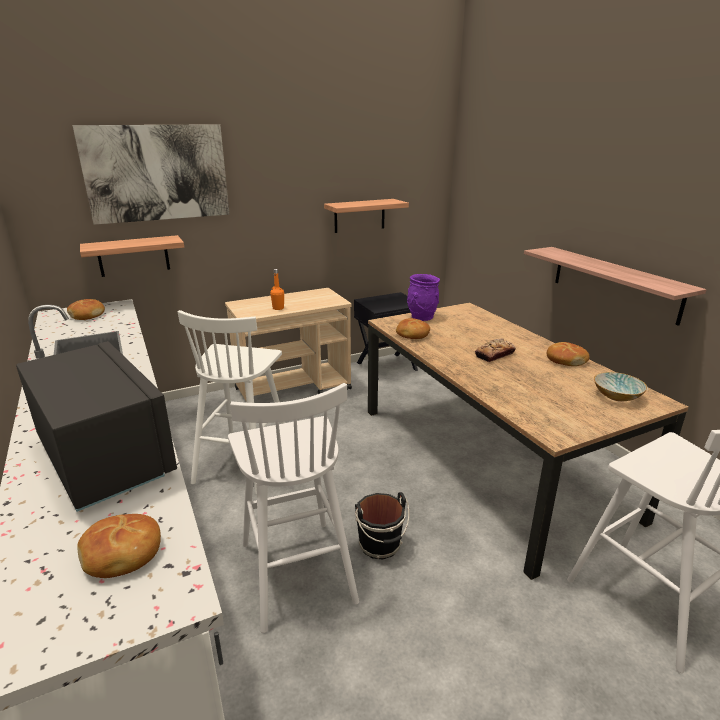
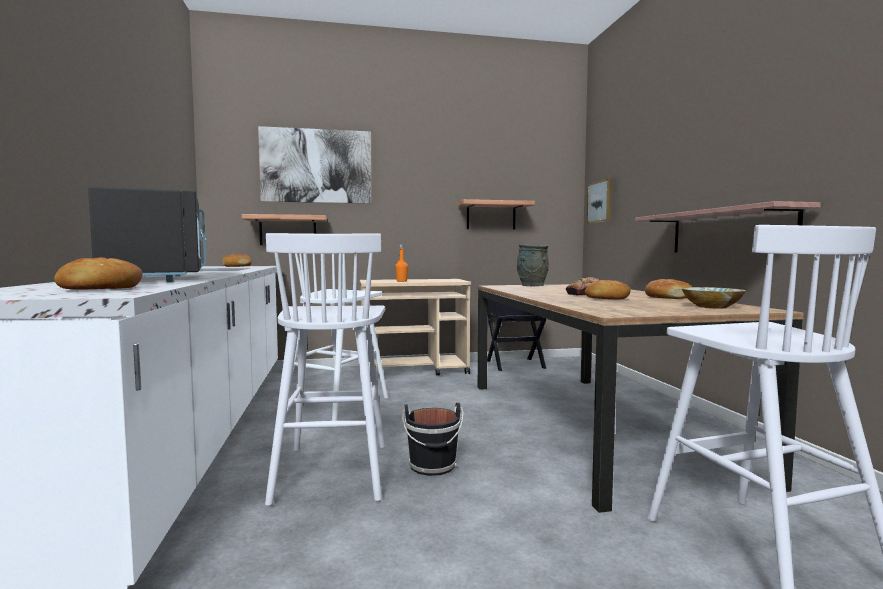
camera: 15 degrees right, 20 degrees down
(412, 334) = (513, 288): bread -> bread (606, 298)
(421, 317) = (531, 285): purple vase -> grey vase
(474, 200) = (601, 201): none -> picture

